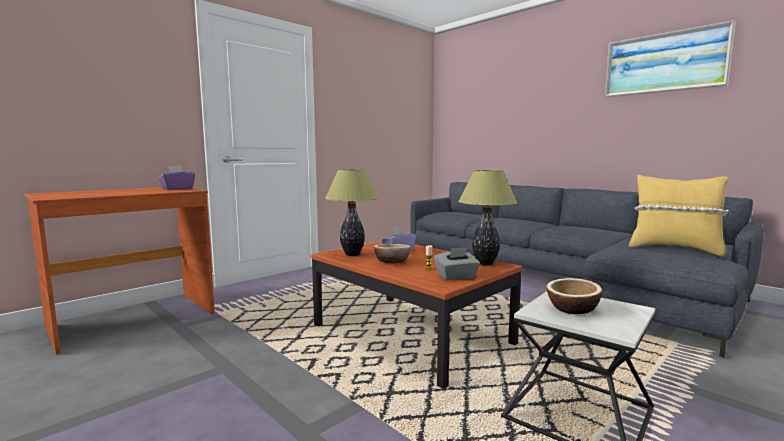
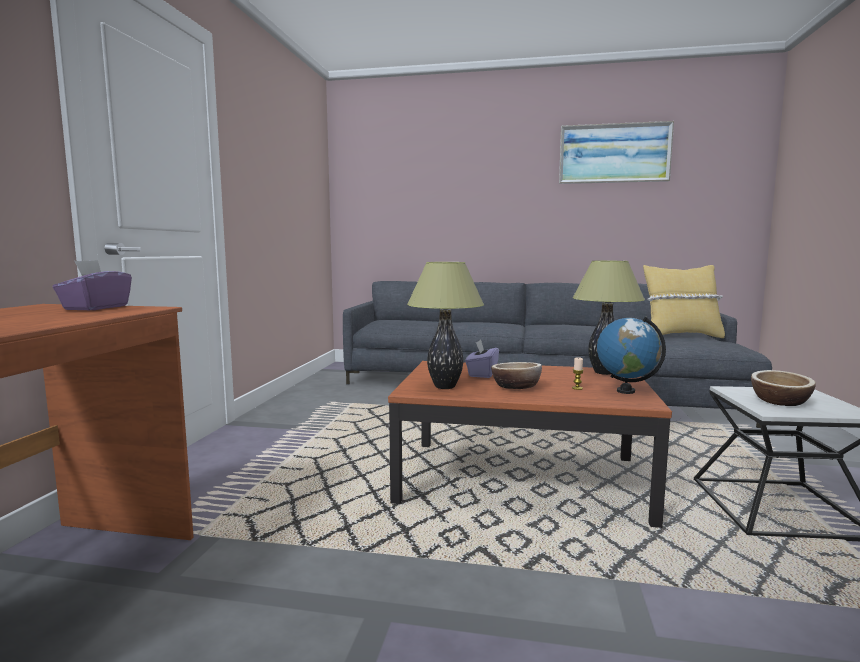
camera: 35 degrees left, 0 degrees up
(456, 277) = (626, 391): grey tissue box -> globe

